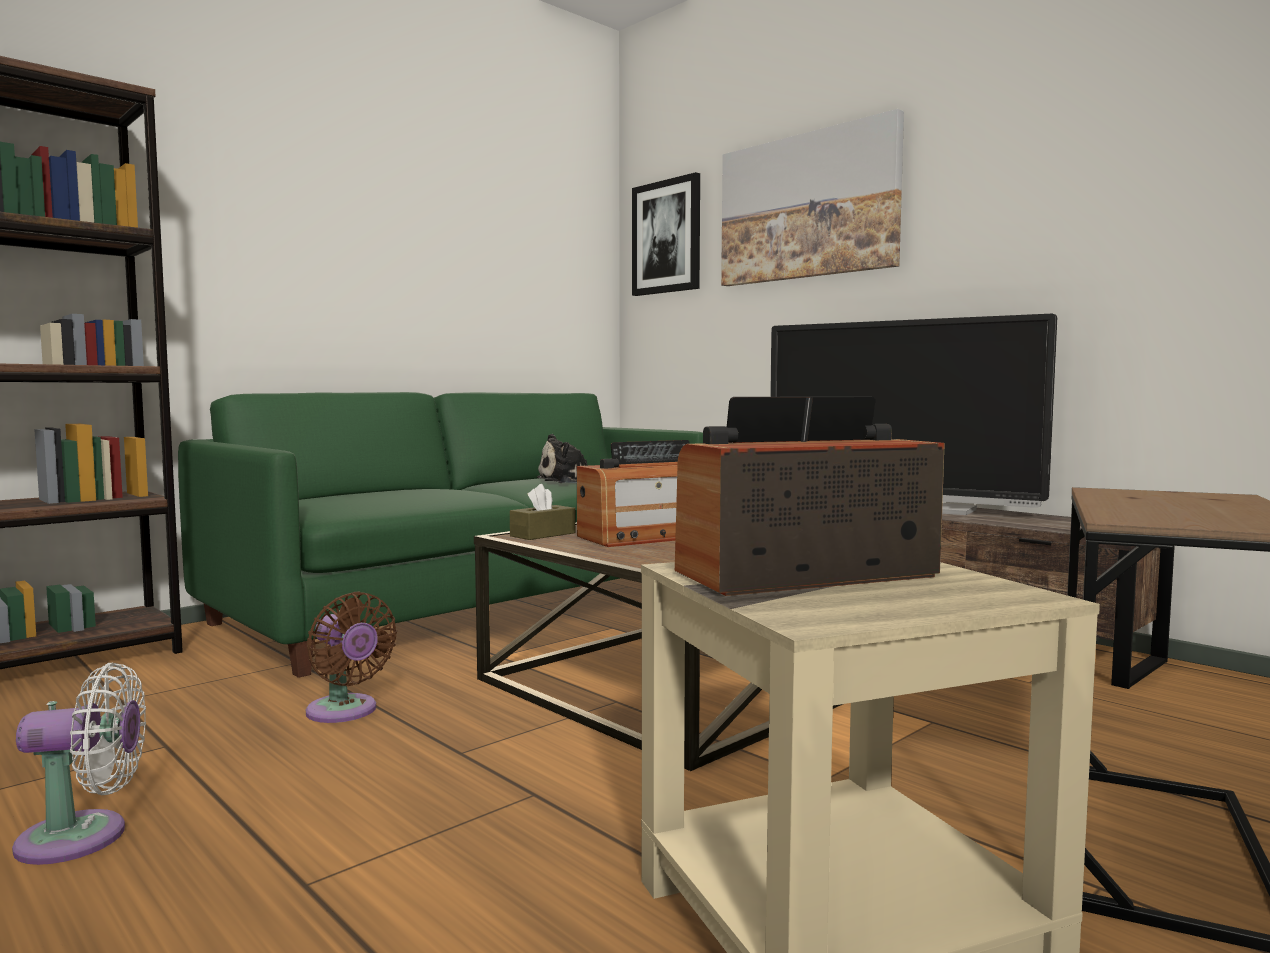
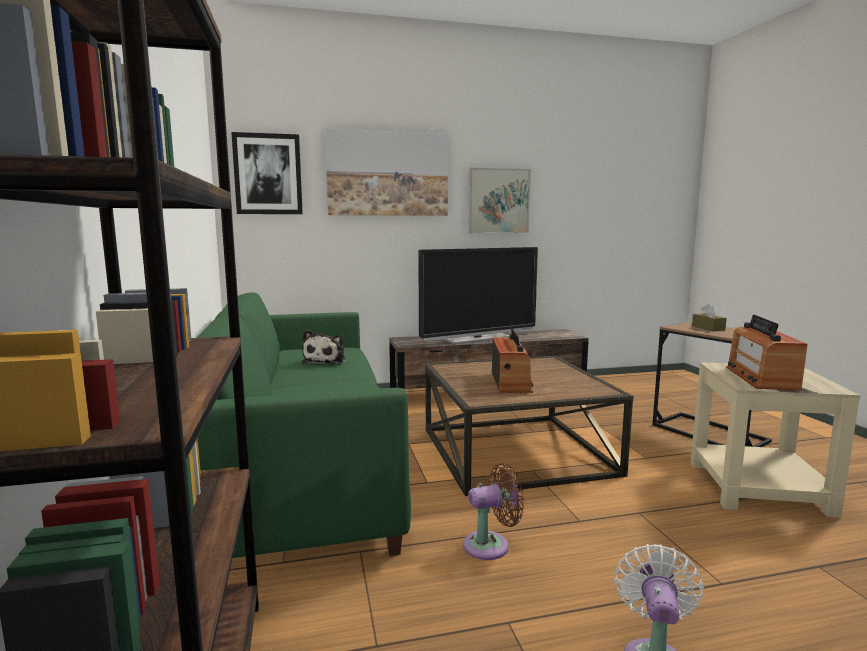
camera: 60 degrees left, 5 degrees up
(543, 534) = (479, 397): brown tissue box -> brown tissue box (708, 328)
(1007, 222) = (498, 201): none -> picture

